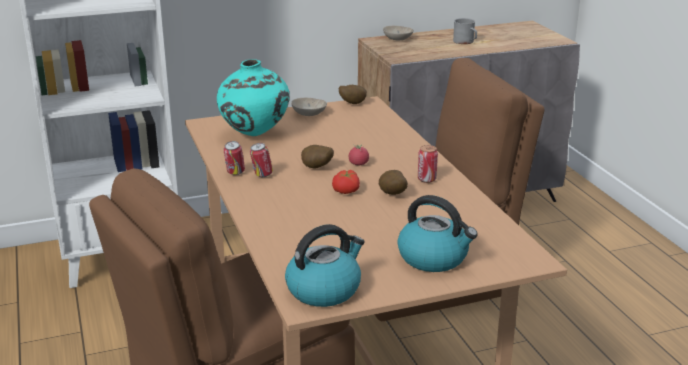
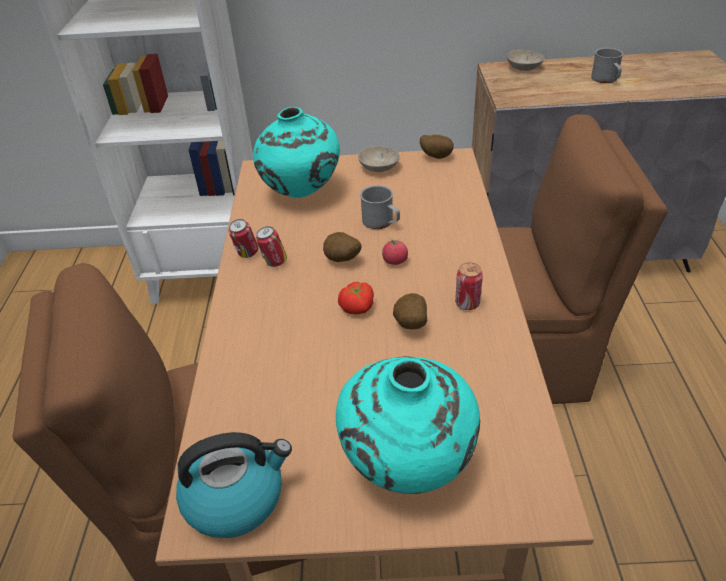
camera: 20 degrees right, 15 degrees up
(333, 144) = (381, 222): none -> grey mug
(434, 258) = (408, 466): kettle -> turquoise vase

